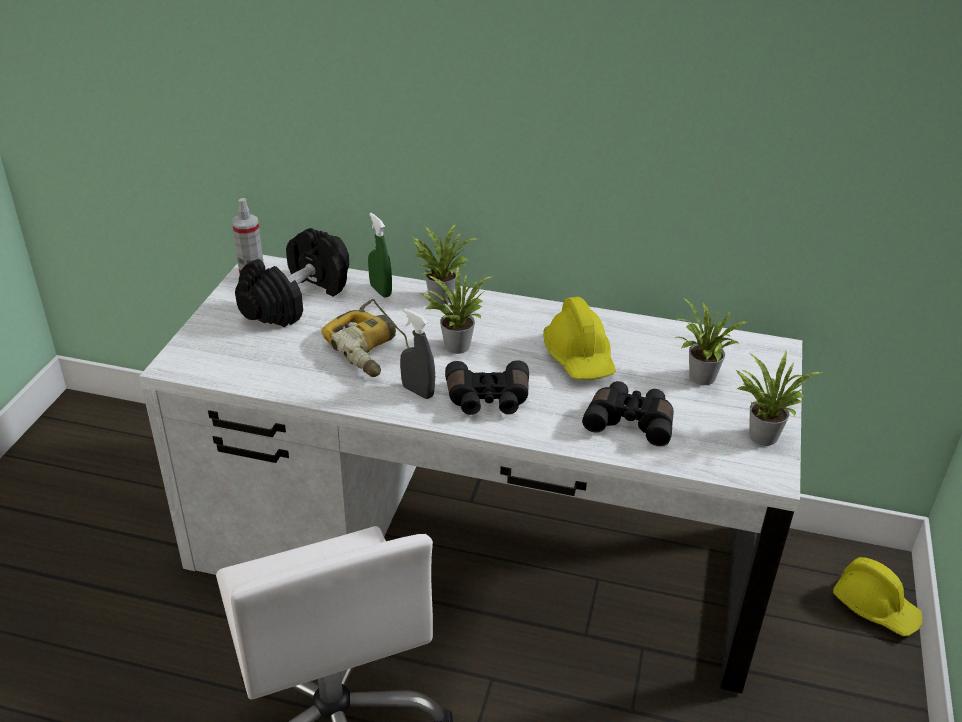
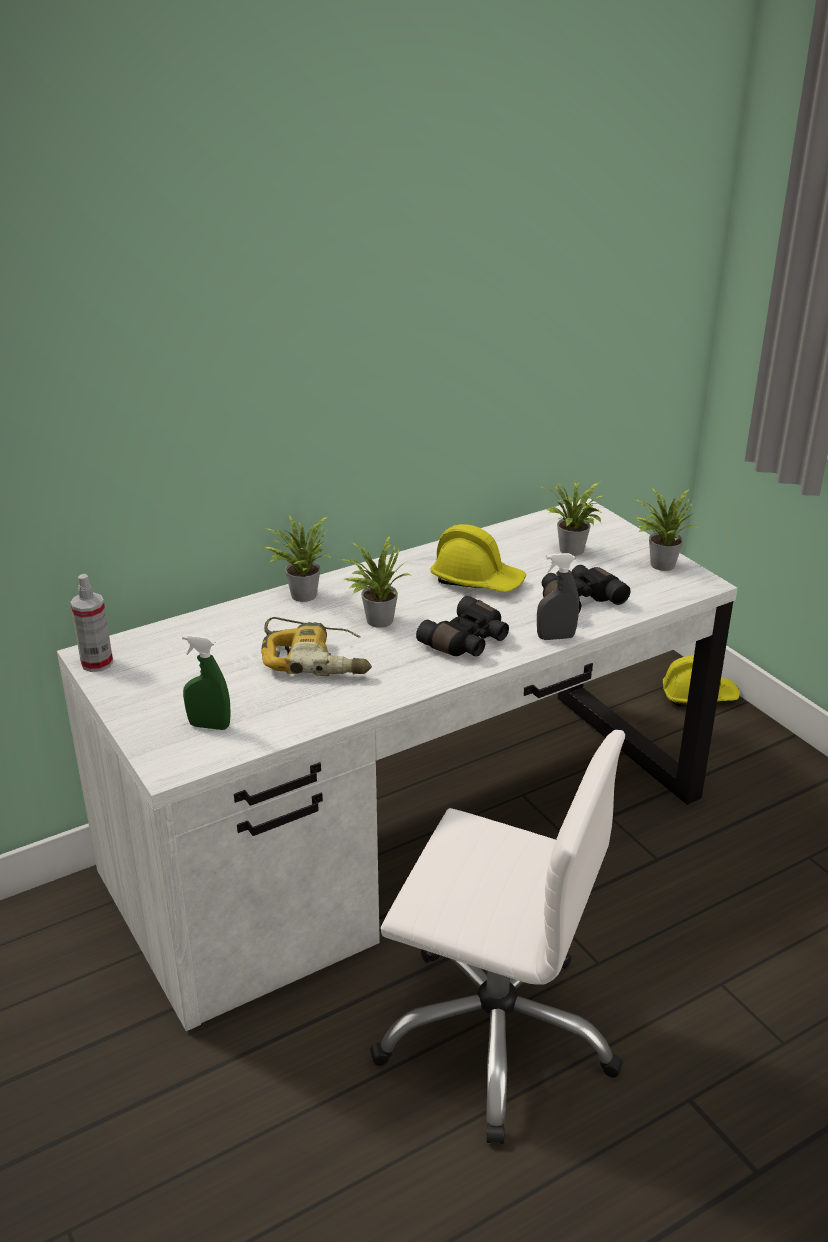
camera: 45 degrees left, 5 degrees down
(296, 300) = (183, 660): black dumbbell -> none
(380, 290) = (244, 615): green spray bottle -> green spray bottle (209, 726)
(418, 391) = (409, 665): grey spray bottle -> grey spray bottle (556, 637)

